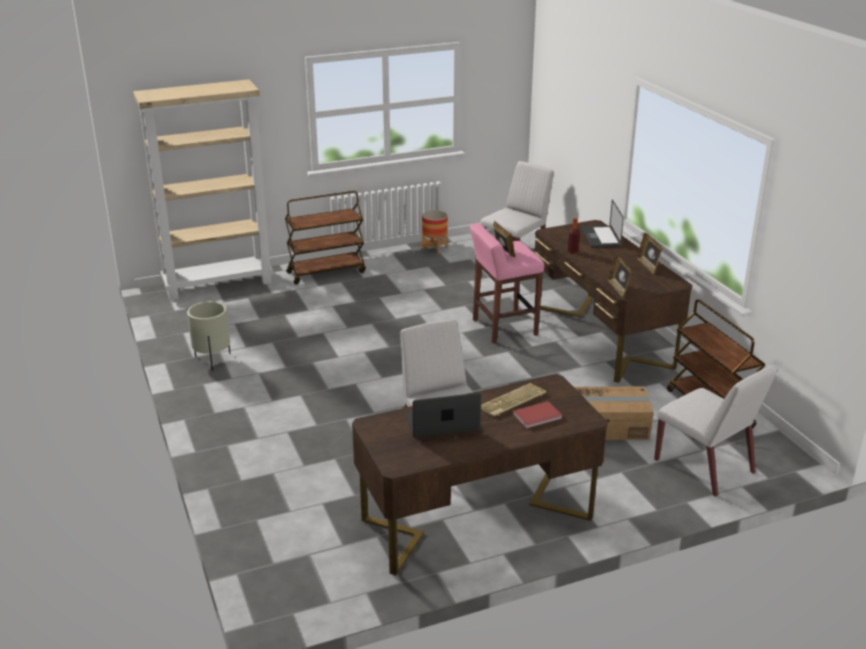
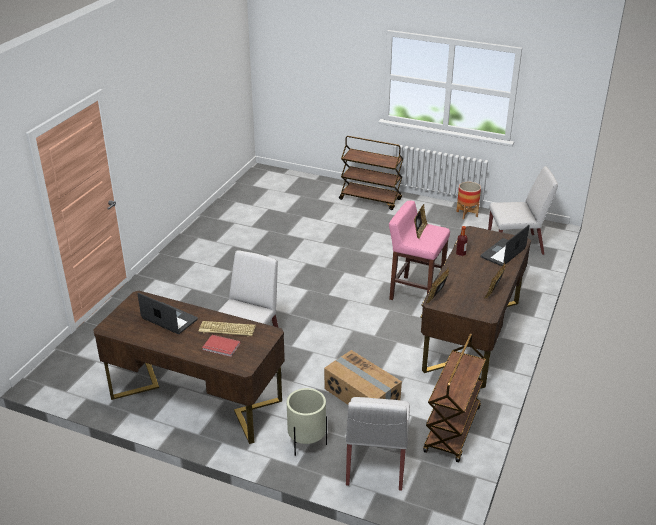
camera: 45 degrees right, 5 degrees up
(212, 360) = (223, 226): beige planter -> beige planter (306, 443)
(219, 284) = (299, 179): beige bookcase -> none

